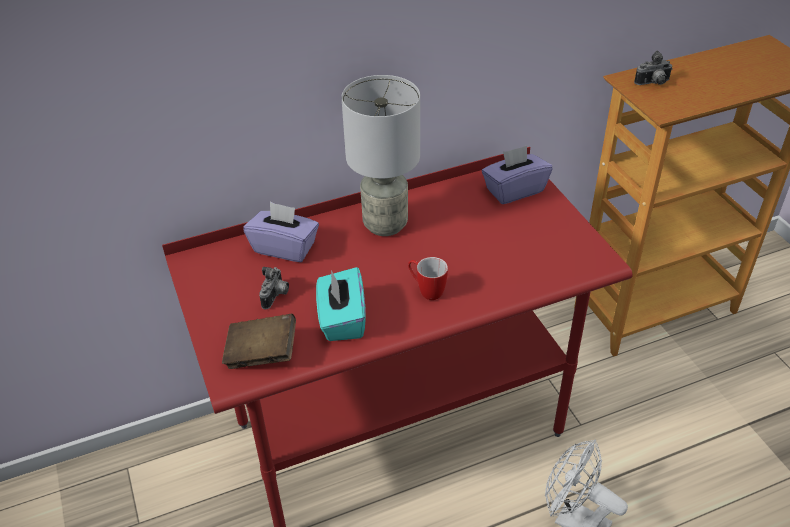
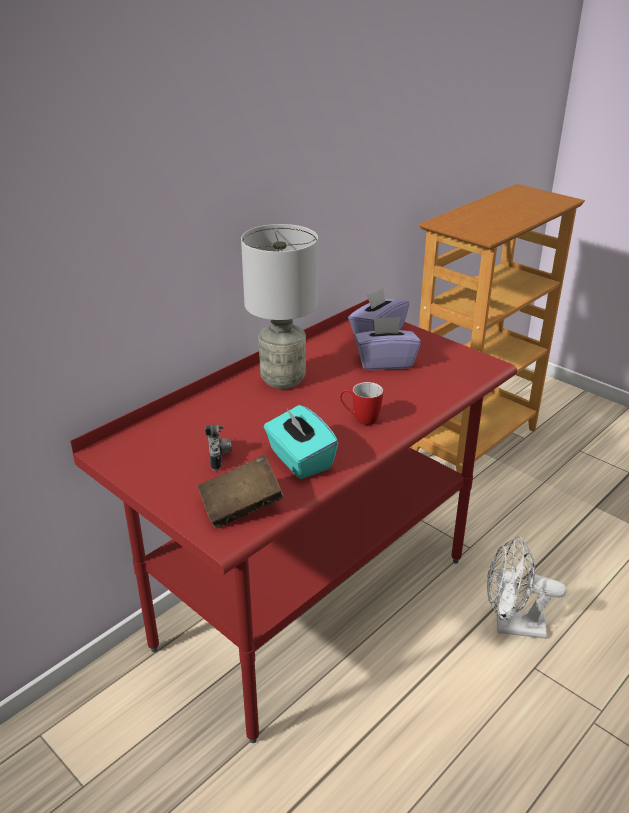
camera: 25 degrees left, 10 degrees down
(285, 247) = (198, 418): purple tissue box -> purple tissue box (385, 362)
(653, 84) = (461, 222): camera -> none

